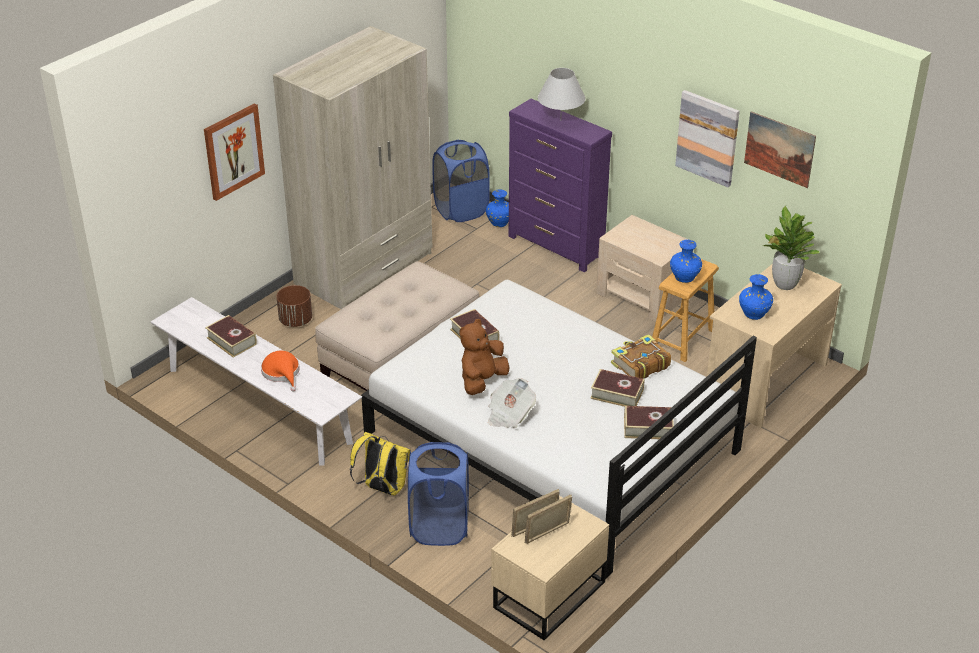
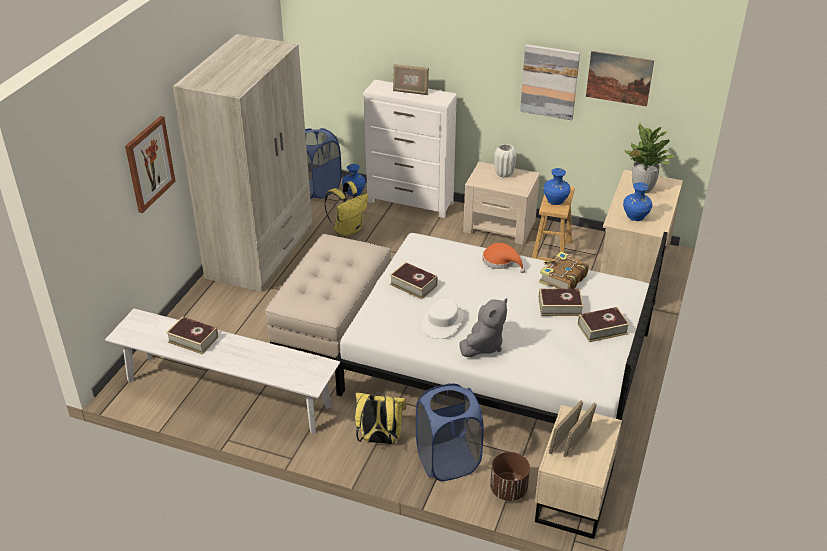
camera: 20 degrees left, 0 degrees up
(282, 373) = (256, 357): orange hat -> orange hat (501, 261)
(296, 320) = (223, 310): brown planter -> brown planter (509, 490)
(470, 263) = (348, 229): none -> yellow backpack
(482, 381) = (443, 322): brown plush toy -> white hat
(509, 414) = (483, 345): newspaper -> grey plush toy
(556, 247) = (411, 203): purple dresser -> white dresser
(560, 120) = (410, 92): white table lamp -> picture frame
(651, 235) = (504, 174): none -> white vase

